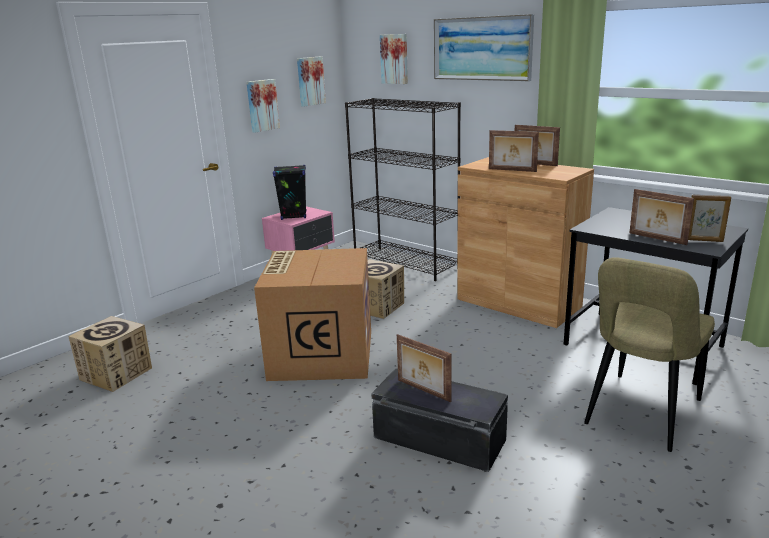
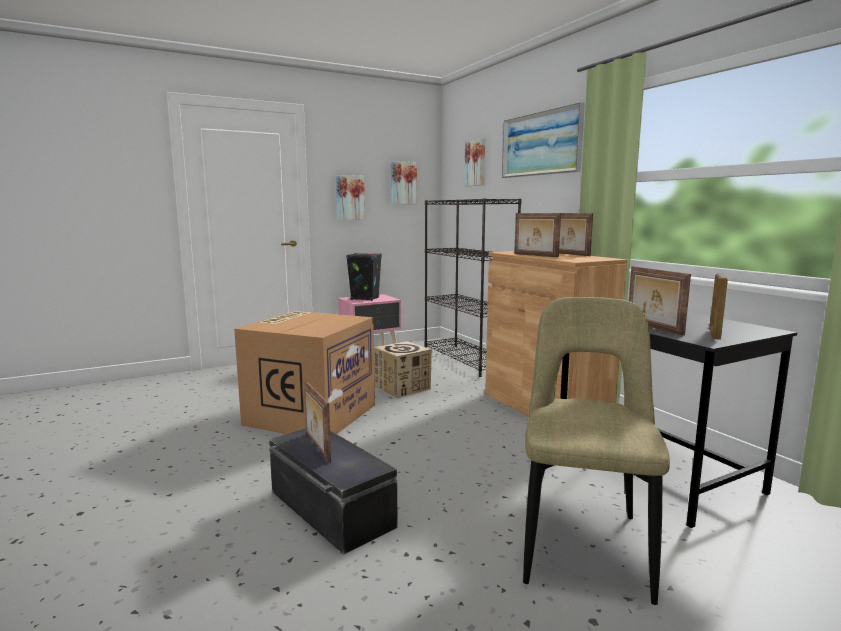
camera: 20 degrees right, 10 degrees down
(116, 374) = (143, 398): cardboard box -> none
(640, 414) = (584, 542): beige chair -> beige chair turned 135 degrees clockwise
(704, 240) = (714, 334): picture frame -> picture frame turned 75 degrees clockwise

